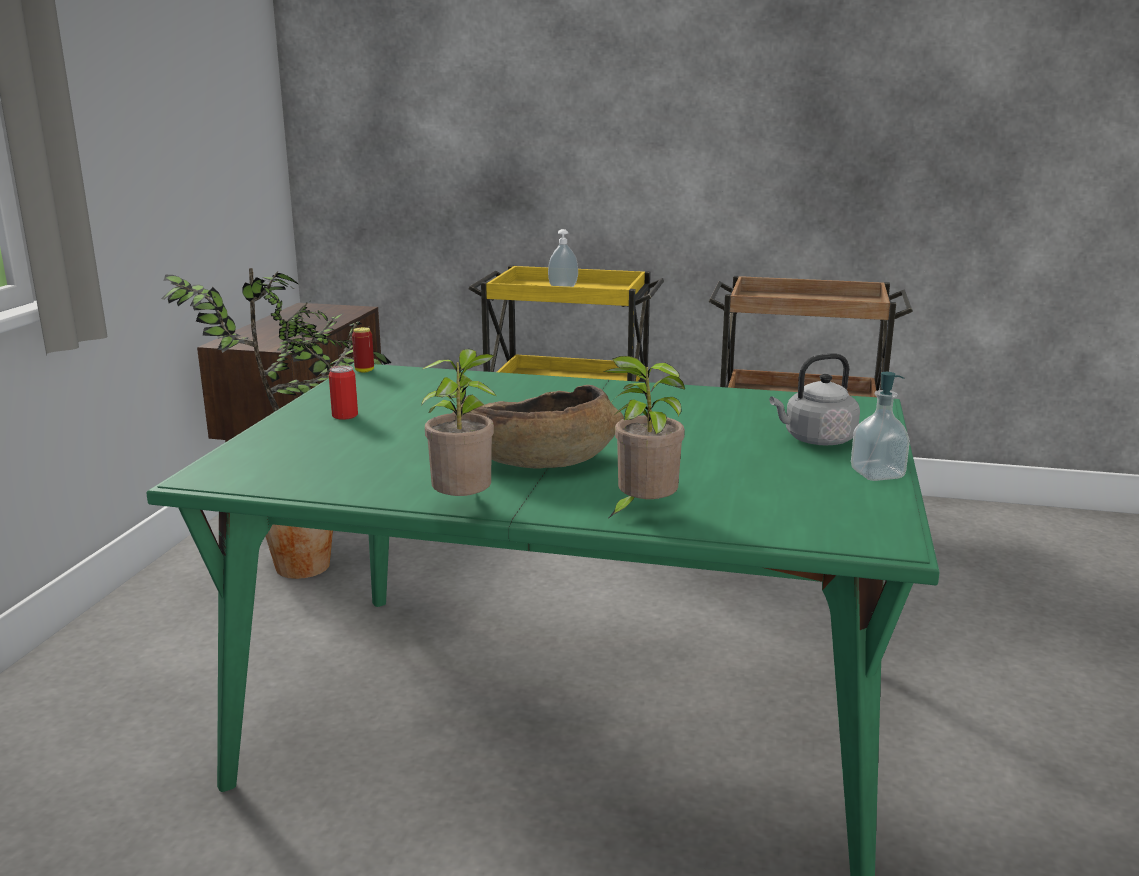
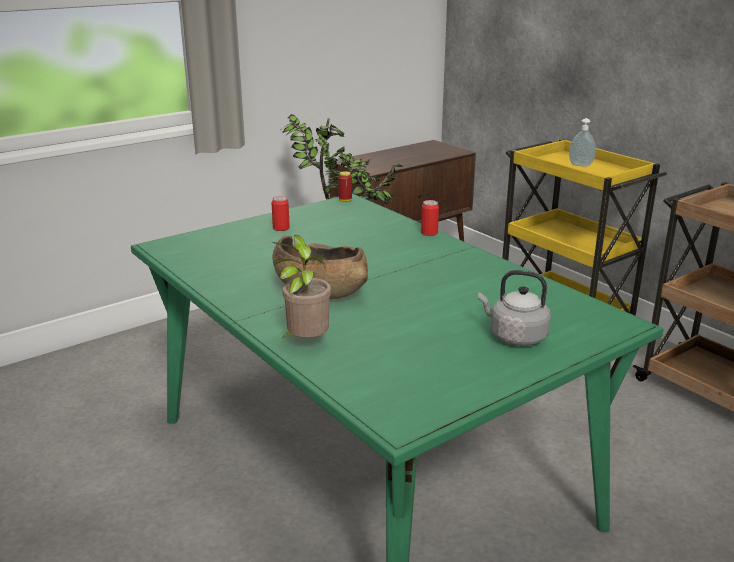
camera: 40 degrees right, 5 degrees up
(464, 506) = (230, 304): potted plant -> none
(536, 378) = (429, 233): none -> can
(877, 474) = (500, 377): soap dispenser -> none

